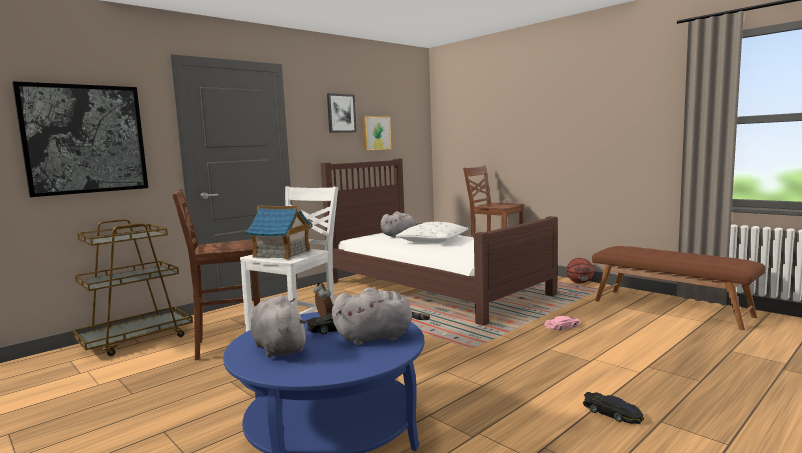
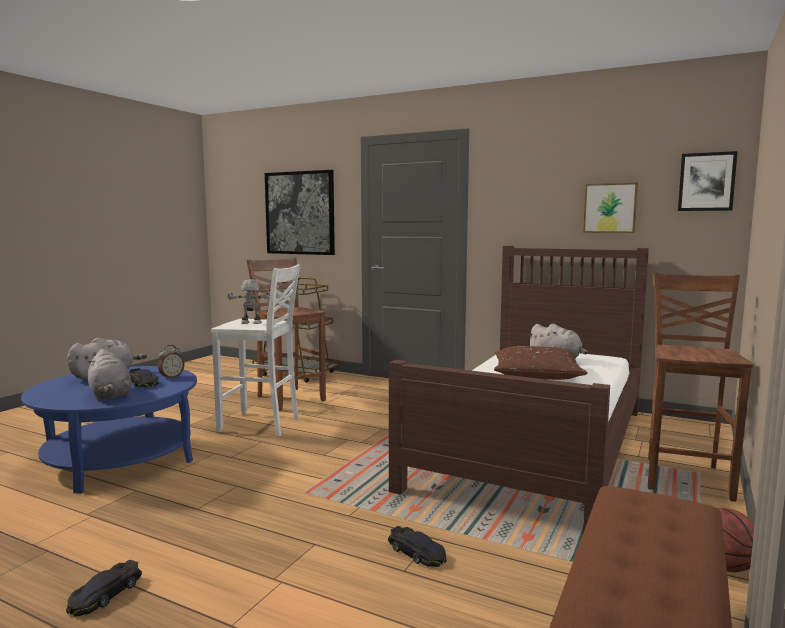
camera: 70 degrees right, 0 degrees up
(282, 254) = (251, 323): toy house -> toy robot
(341, 113) = (548, 181): picture -> picture (706, 182)
(432, 240) = (536, 375): white pillow -> brown pillow
(562, 326) = (417, 552): pink toy car -> black toy car

